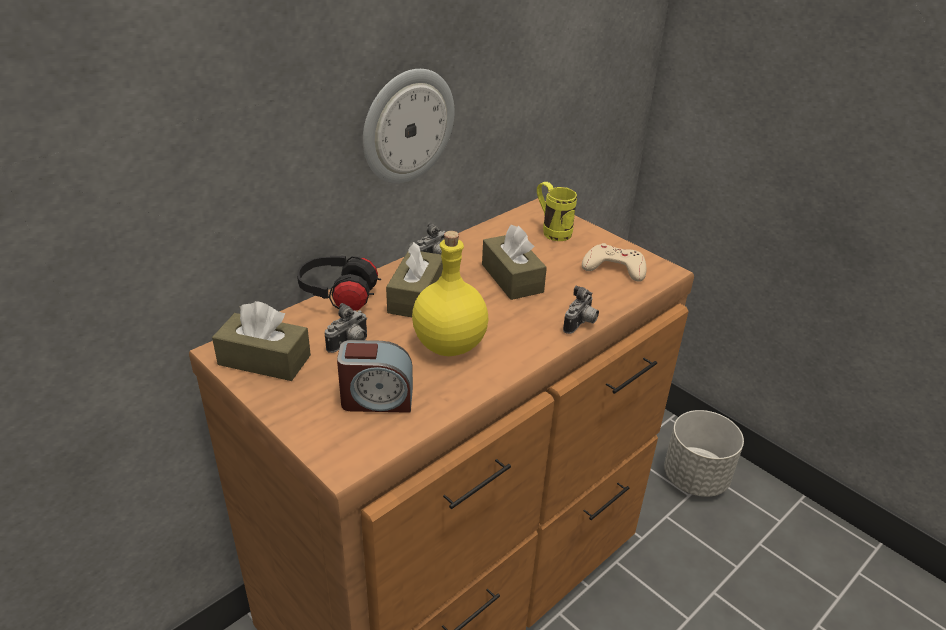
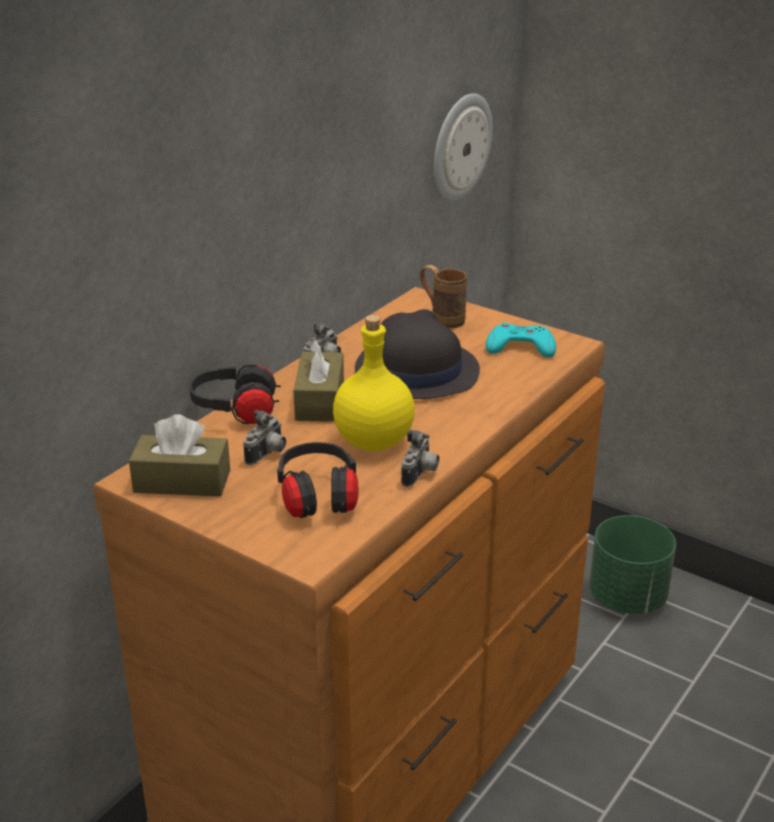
camera: 10 degrees left, 5 degrees down
(377, 399) = (318, 500): alarm clock -> black headphones
(407, 126) = (284, 218): wall clock -> wall clock (460, 146)
(512, 278) = (415, 370): brown tissue box -> black hat
(552, 231) = (441, 319): yellow mug -> brown mug
(581, 324) = (503, 405): camera -> camera (420, 474)
(614, 268) = (520, 347): beige game controller -> turquoise game controller
(696, 478) = (628, 598): grey planter -> green planter

